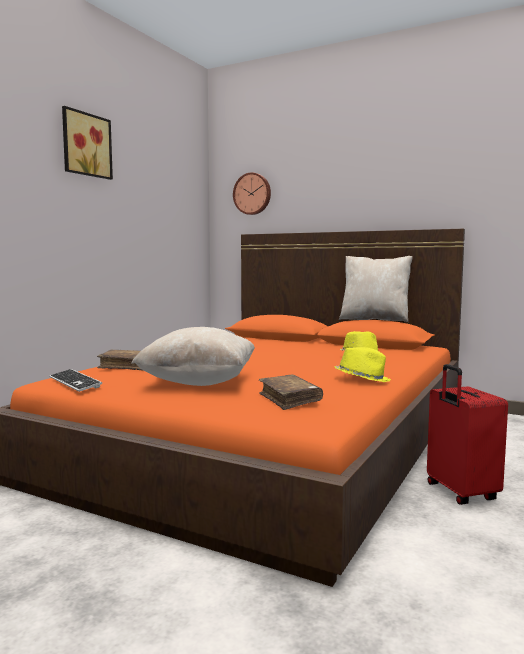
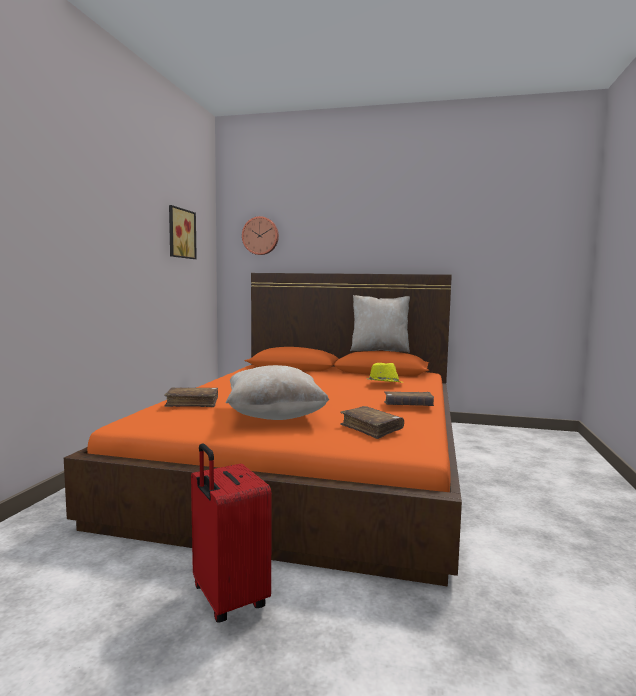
camera: 15 degrees left, 0 degrees up
(74, 382) = (157, 423): keyboard -> none
(85, 145) = (122, 185): picture -> picture (180, 233)
(362, 379) = (408, 406): yellow hat -> brown book
(460, 493) = (491, 495): red suitcase -> red suitcase (227, 599)

